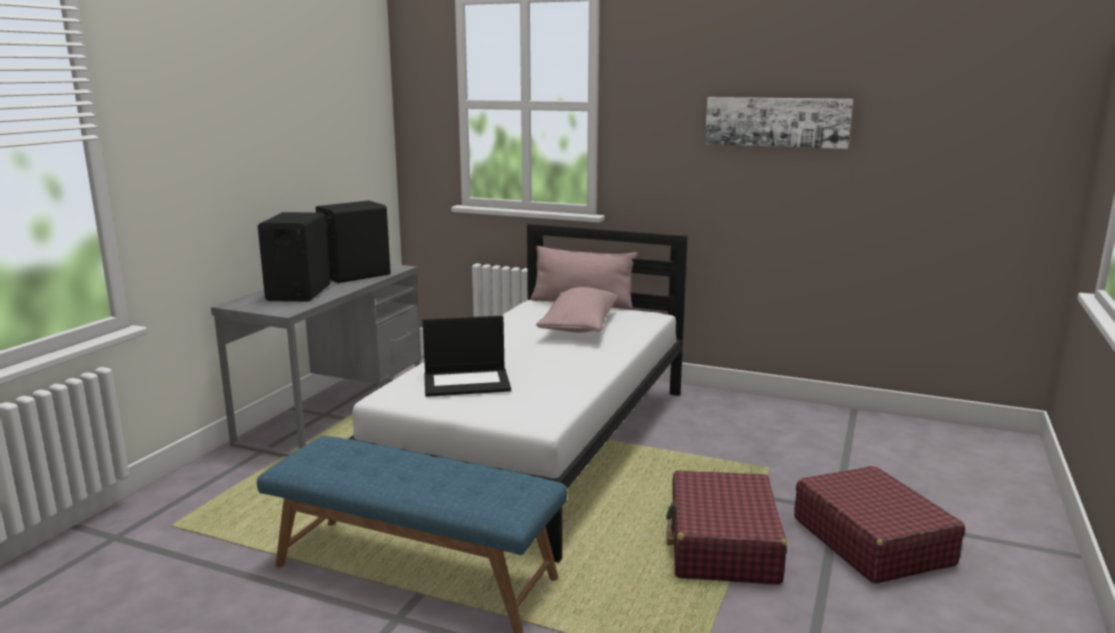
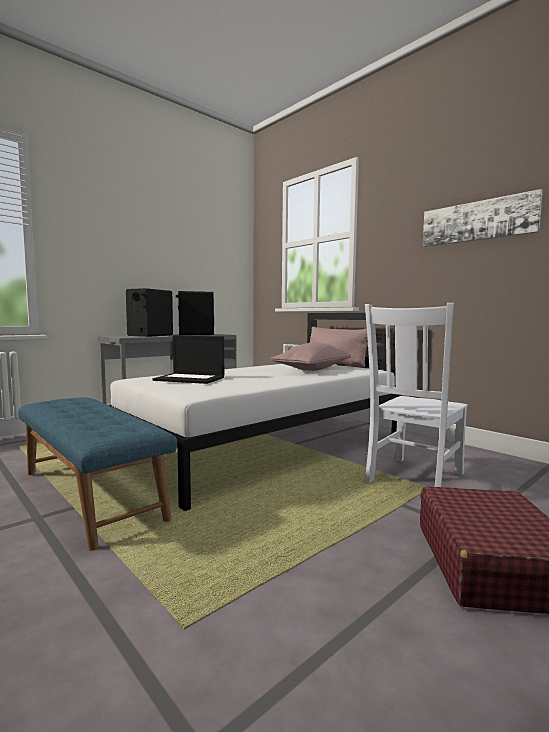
camera: 25 degrees right, 10 degrees down
(722, 545) = (330, 531): red suitcase -> none
(744, 459) = (413, 479): none -> white chair

